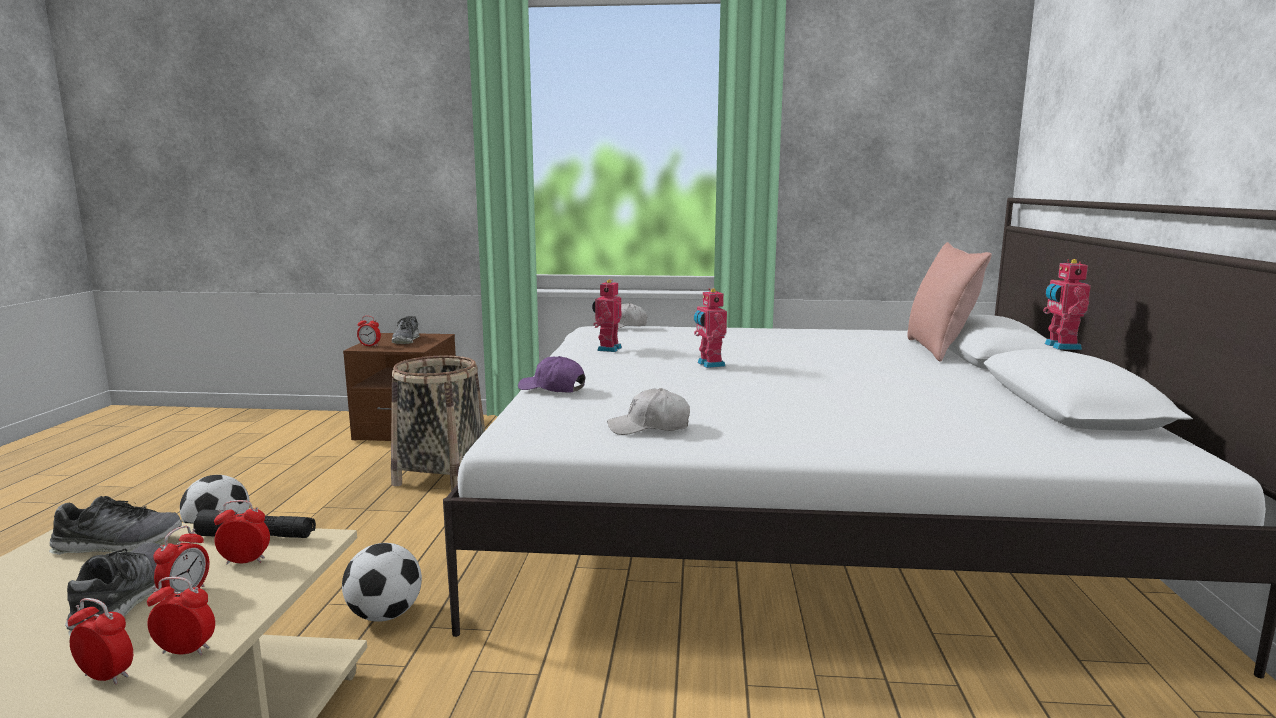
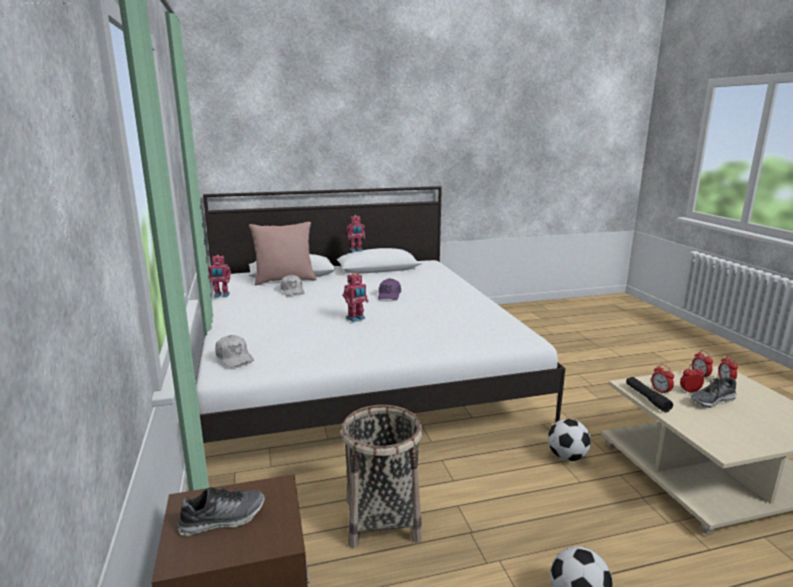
camera: 110 degrees left, 5 degrees up
(119, 544) = (705, 428): shoe -> none
(369, 345) = (268, 538): alarm clock -> none
(552, 388) = (445, 346): purple cap -> purple cap (389, 295)
(607, 349) = (326, 350): toy robot -> toy robot (221, 296)
(649, 427) = (483, 318): white cap -> white cap (292, 291)

